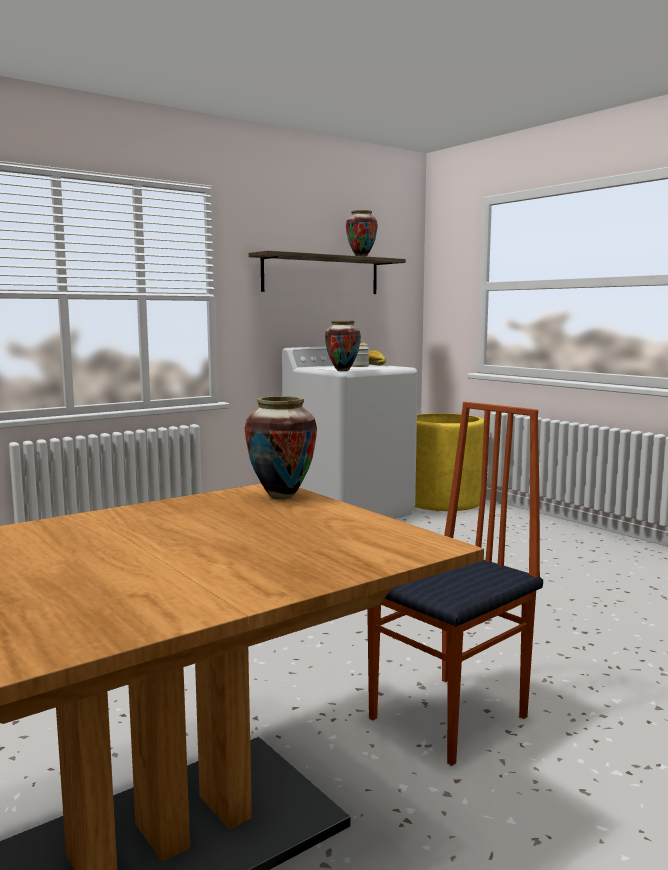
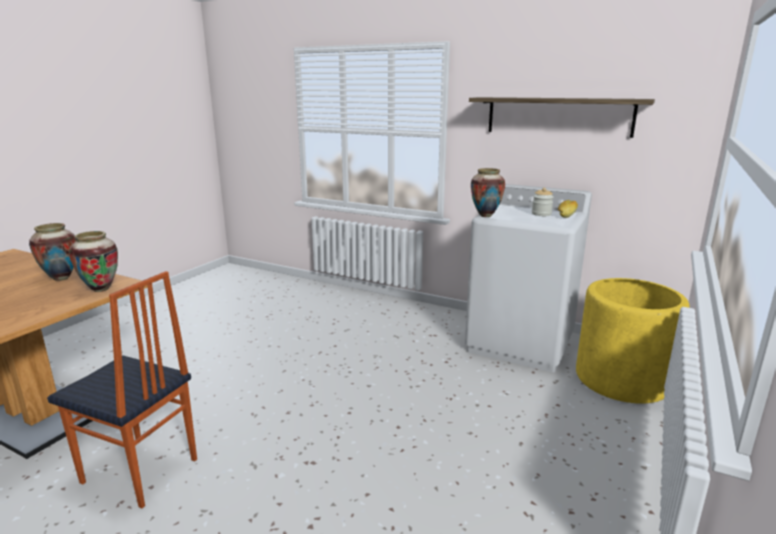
camera: 65 degrees right, 10 degrees up
(361, 256) = (593, 98): vase -> vase (61, 278)

